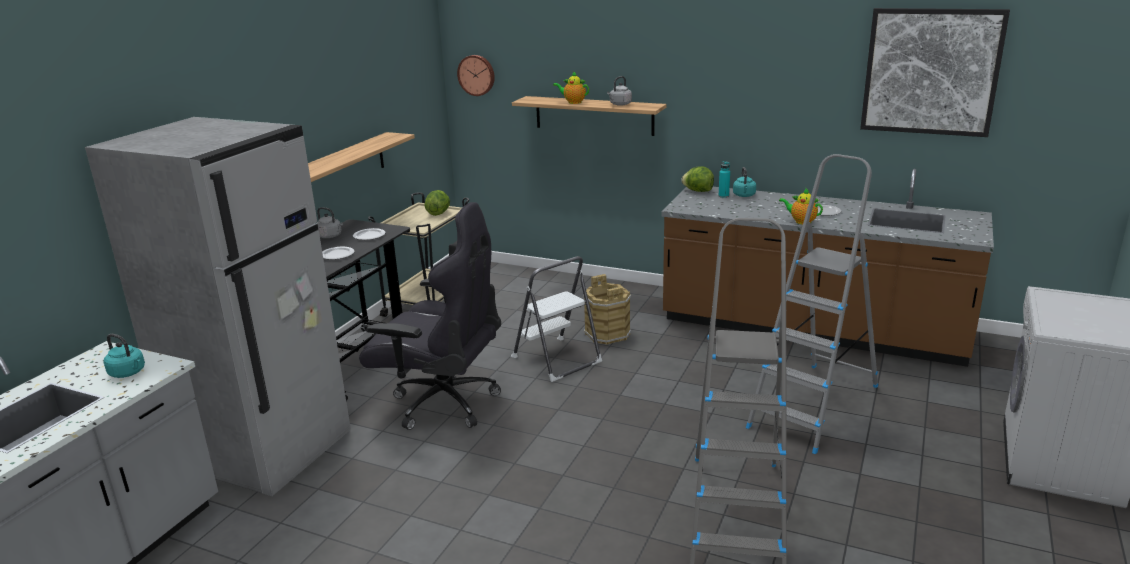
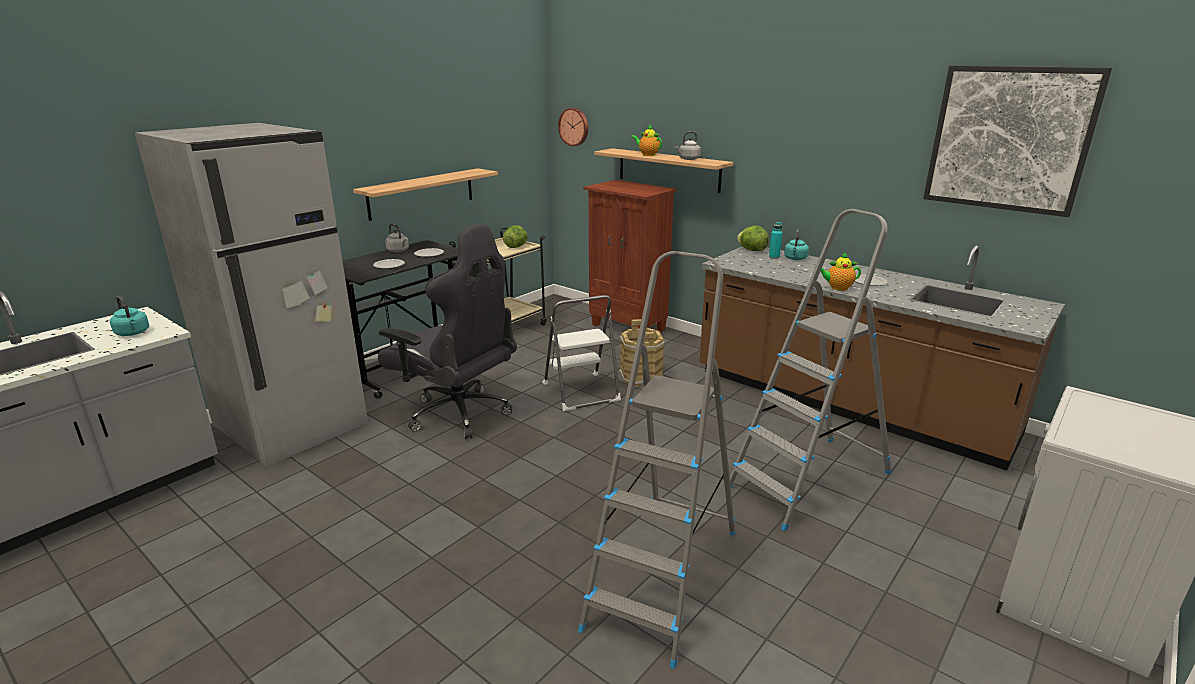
camera: 15 degrees right, 0 degrees up
(563, 285) = (627, 328): none -> brown cabinet
(801, 221) = (837, 288): teapot -> teapot turned 45 degrees counterclockwise

